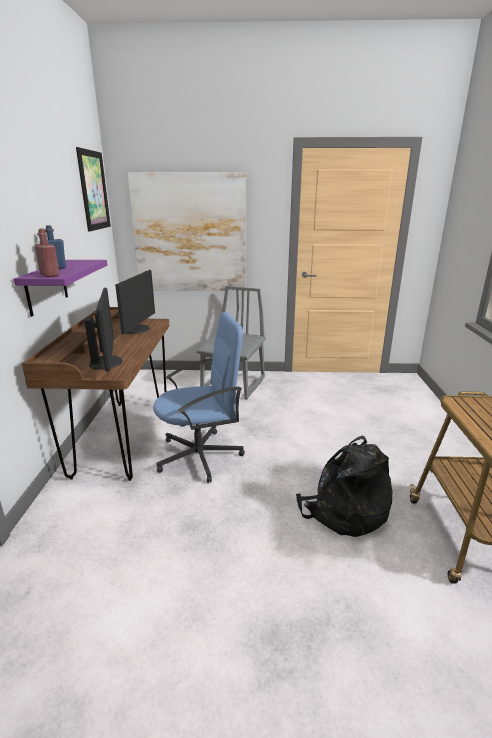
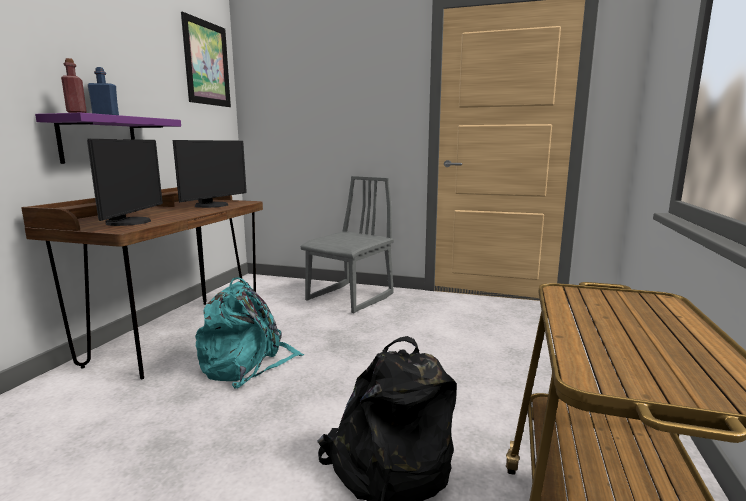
camera: 15 degrees right, 10 degrees down
(190, 234) = (315, 115): picture -> none
(201, 455) = (248, 364): blue office chair -> turquoise backpack

